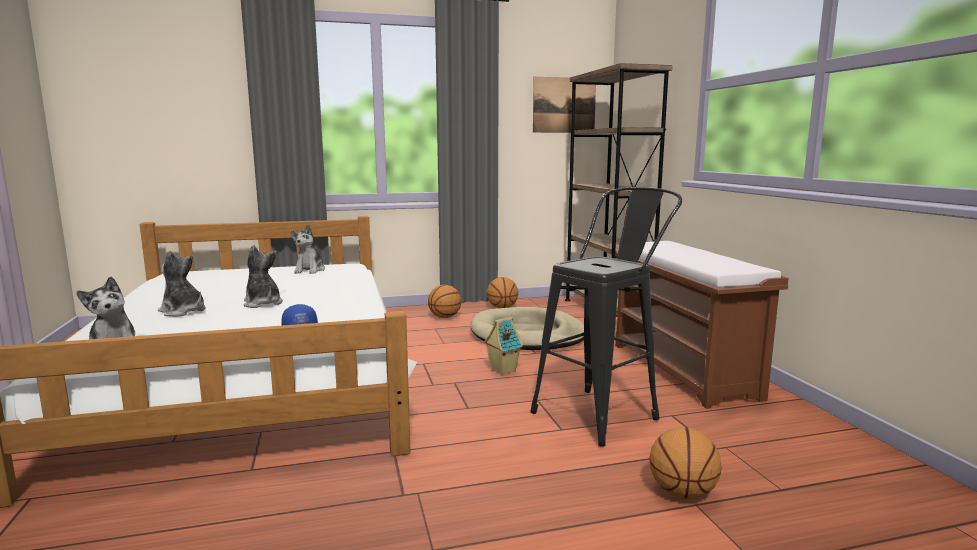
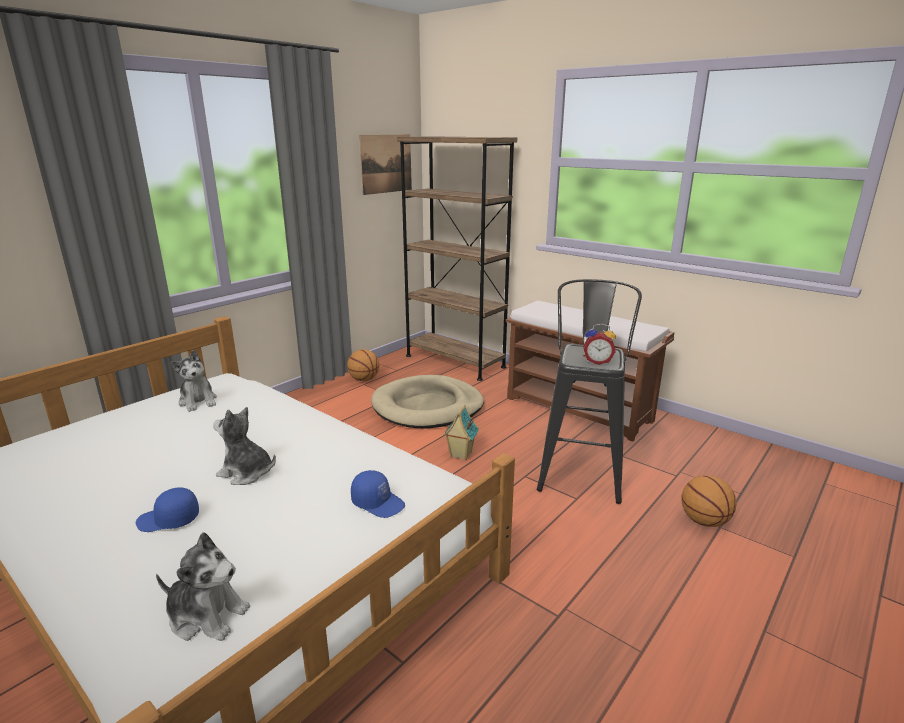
camera: 35 degrees left, 10 degrees up
(183, 311) = (168, 520): plush toy -> blue cap
(444, 317) = (326, 406): basketball -> none
(595, 267) = (597, 361): none -> alarm clock

